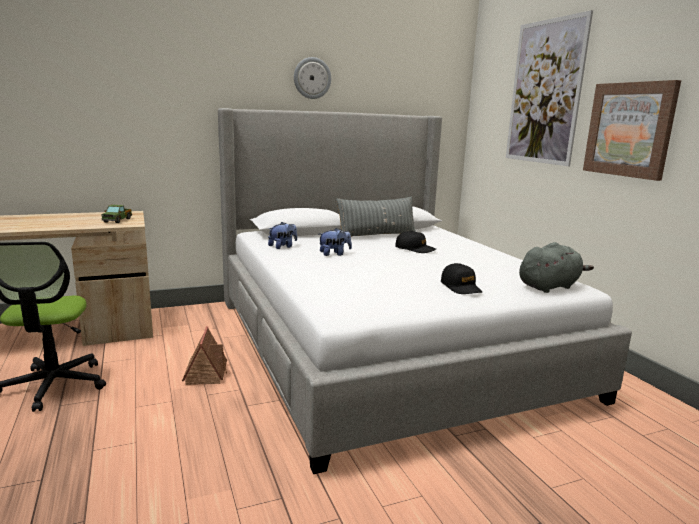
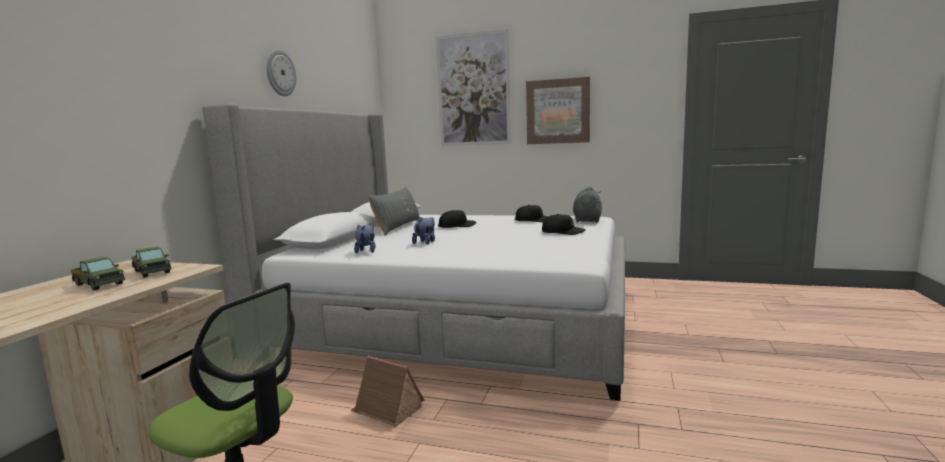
camera: 50 degrees left, 5 degrees down
(86, 220) = (99, 284): none -> toy truck
(497, 267) = (533, 220): none -> black cap

